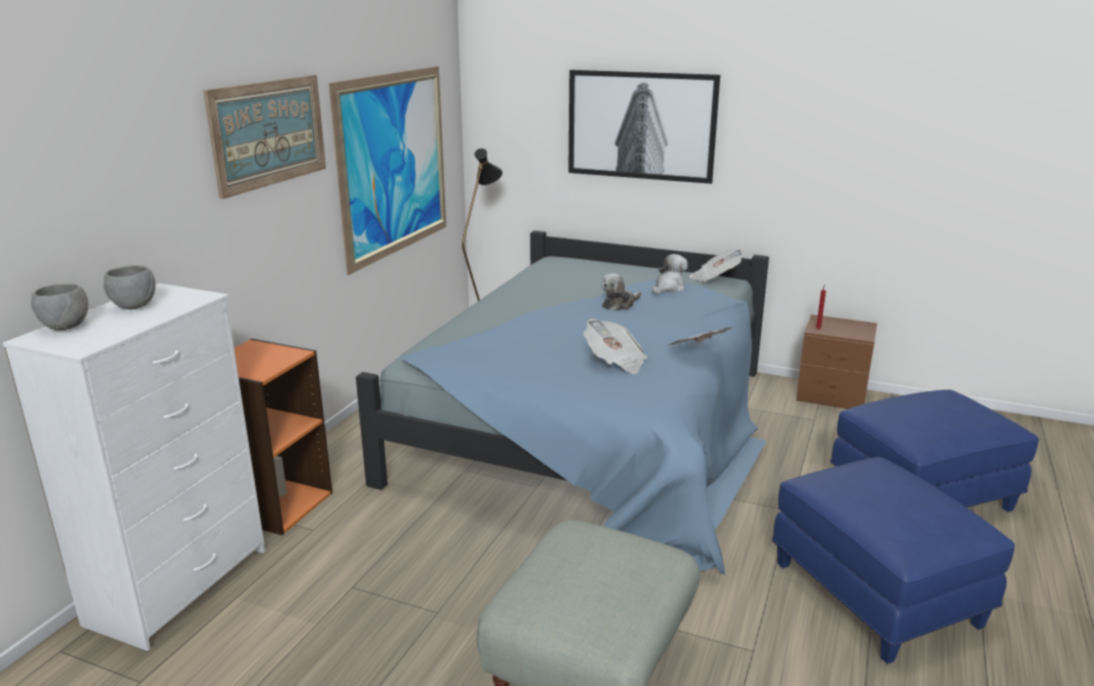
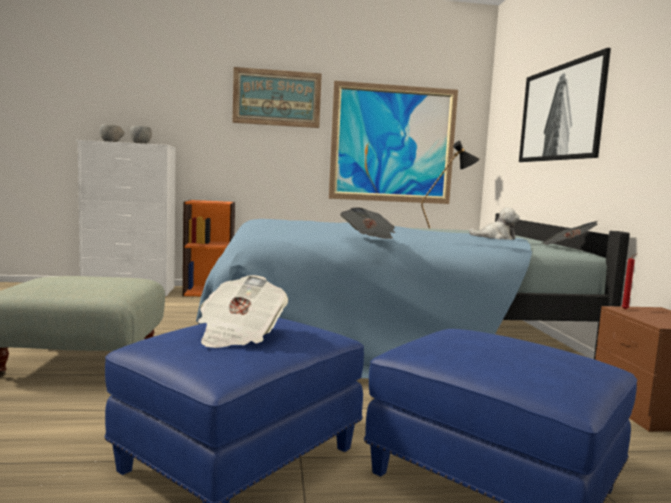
camera: 60 degrees right, 15 degrees down
(615, 362) = (315, 232): newspaper -> newspaper (239, 335)
(619, 305) = (433, 235): plush toy -> none

